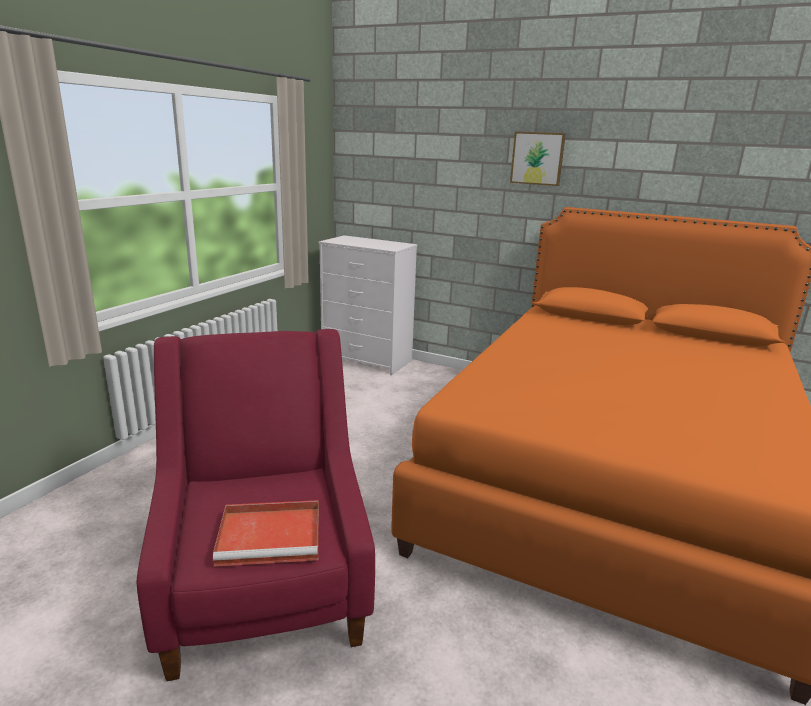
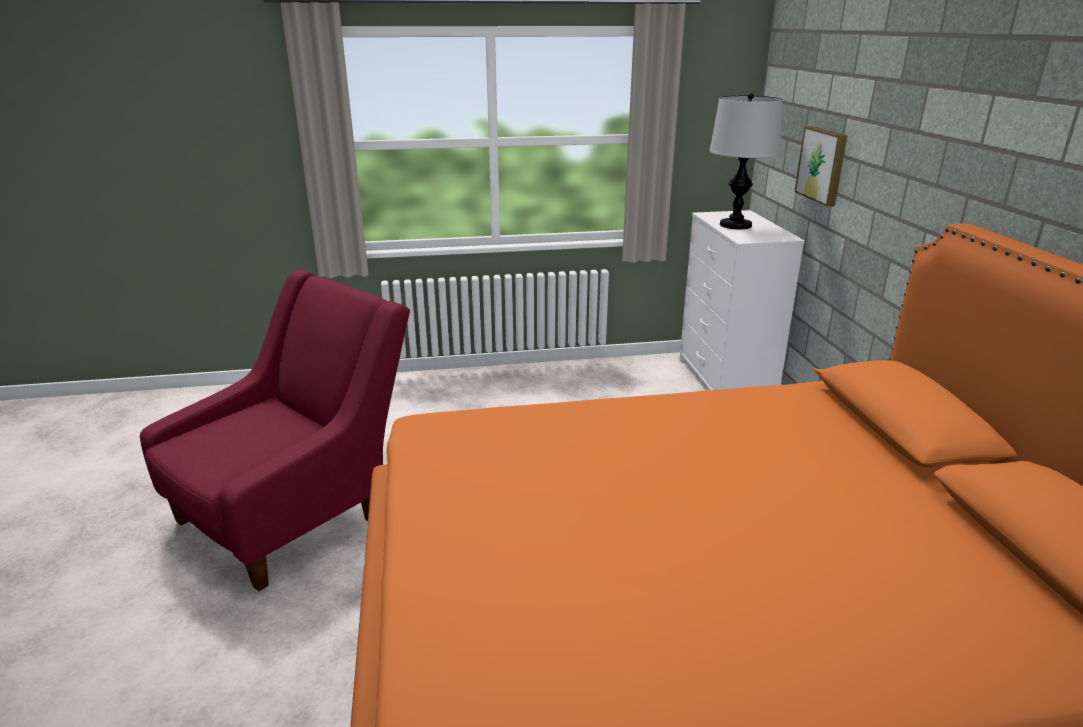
camera: 55 degrees right, 5 degrees up
(272, 536) = (220, 454): red tray -> none
(364, 243) = (735, 225): none -> table lamp
(537, 158) = (953, 127): picture -> picture (823, 165)

